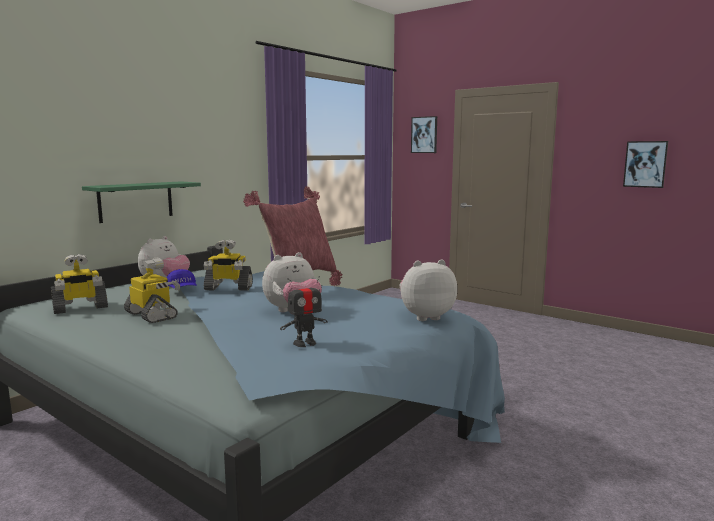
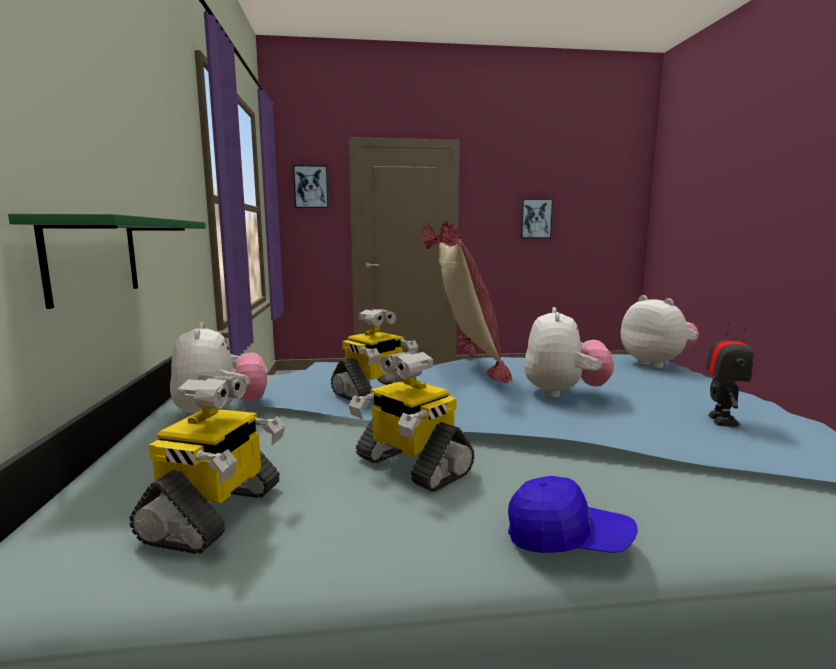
camera: 45 degrees left, 0 degrees up
(152, 315) = (411, 466): toy robot -> toy robot turned 135 degrees counterclockwise
(182, 289) = (318, 410): blue cap -> blue cap (567, 539)
(425, 316) = (656, 364): plush toy -> plush toy turned 120 degrees clockwise

